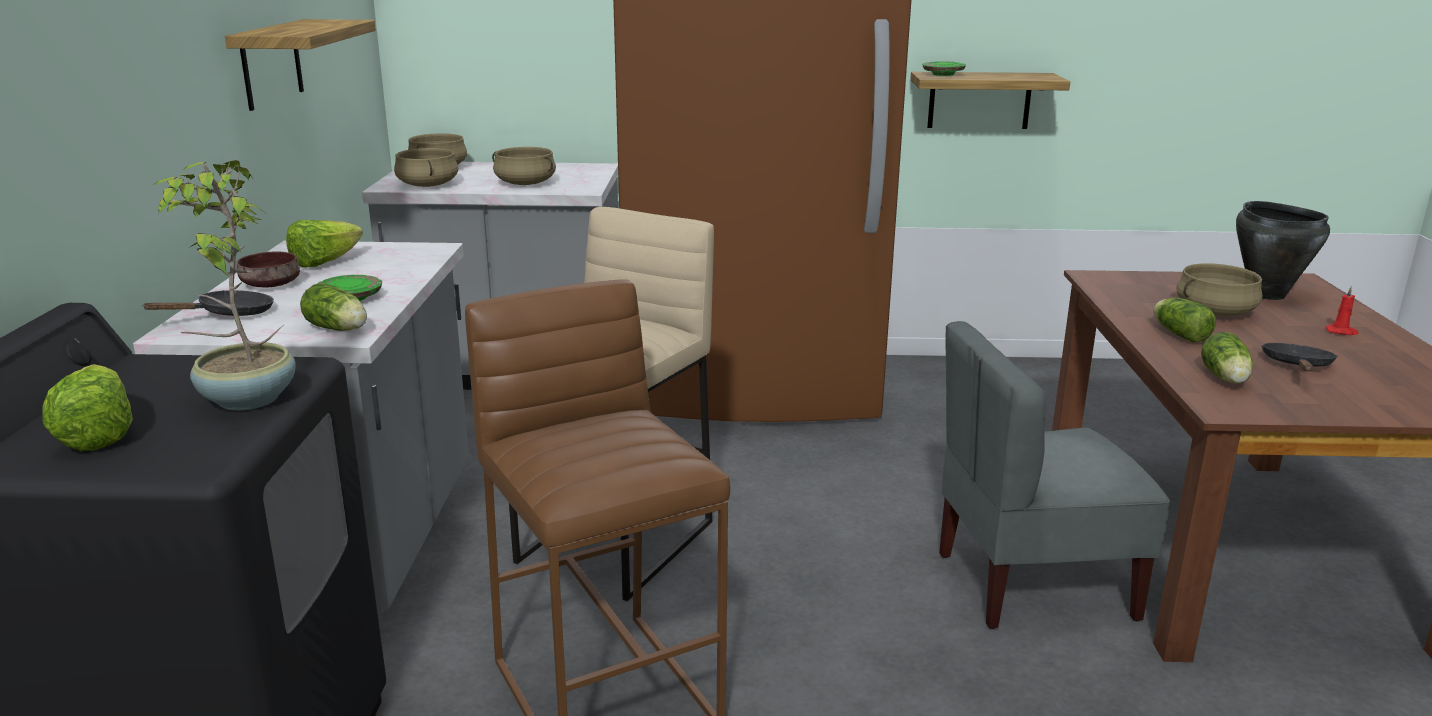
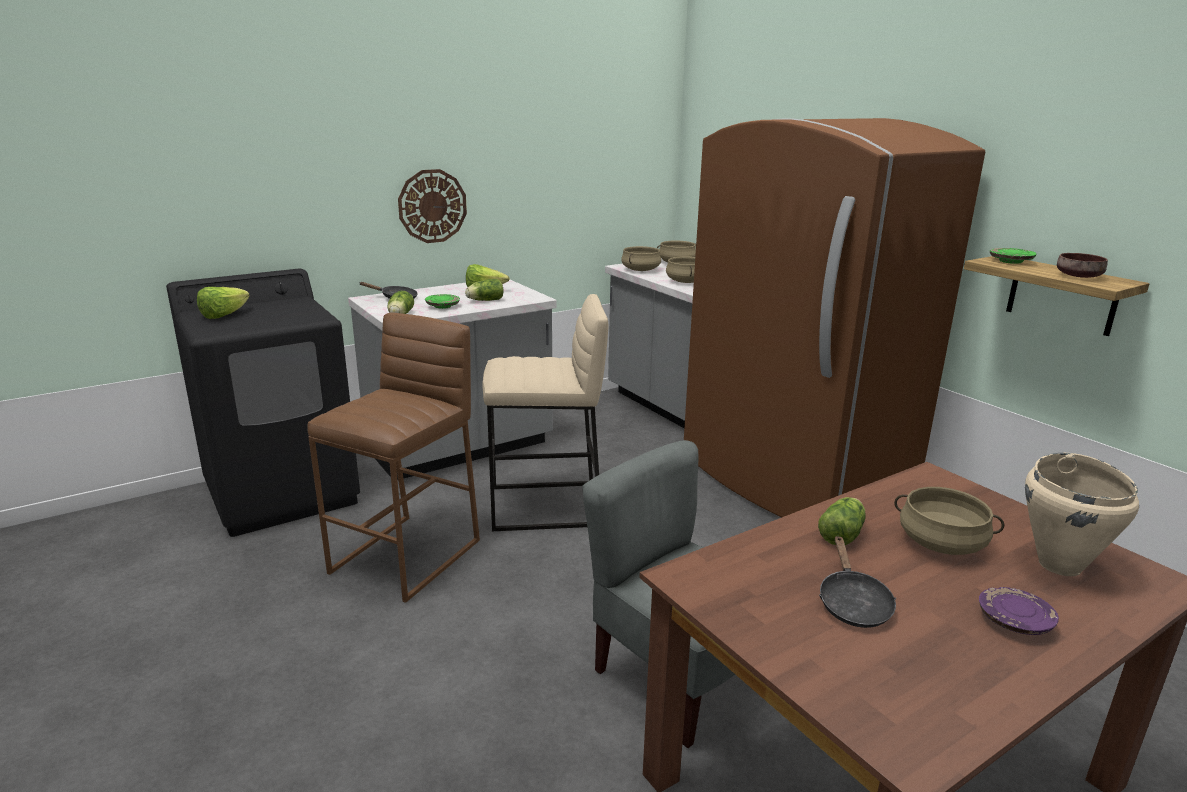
camera: 55 degrees right, 0 degrees up
(187, 129) = (432, 206): none -> wall clock
(246, 400) = (274, 321): potted plant -> none
(271, 64) = (529, 181): shelf -> none
(272, 285) = (441, 292): brown bowl -> brown bowl (1079, 276)
(1225, 379) = (758, 569): lettuce -> lettuce (484, 300)
(1266, 294) = (1060, 565): black cooking pot -> beige cooking pot
(1297, 366) = (852, 603): black frying pan -> black frying pan turned 105 degrees clockwise
(1341, 332) = (1014, 621): red candle -> purple plate

